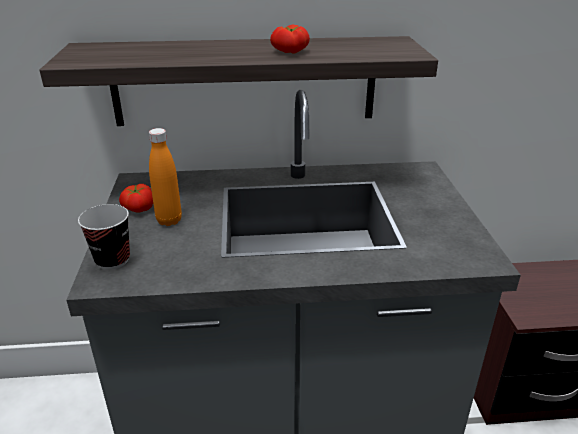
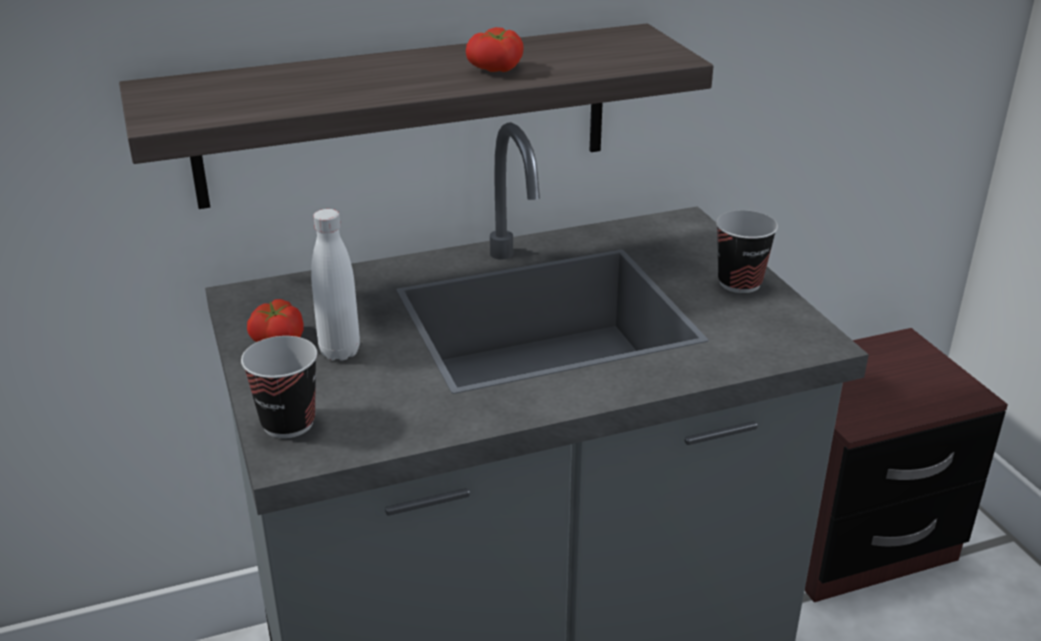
camera: 15 degrees left, 0 degrees up
(169, 220) = (340, 352): orange bottle -> white bottle
(444, 212) = (739, 283): none -> cup

